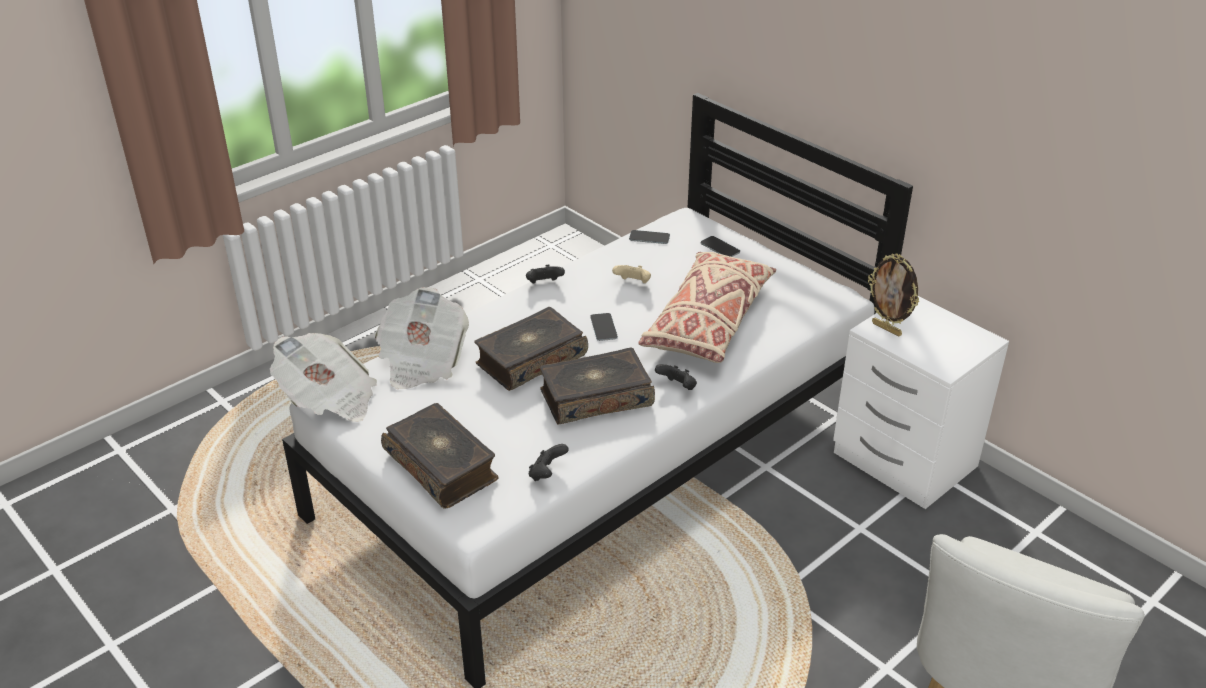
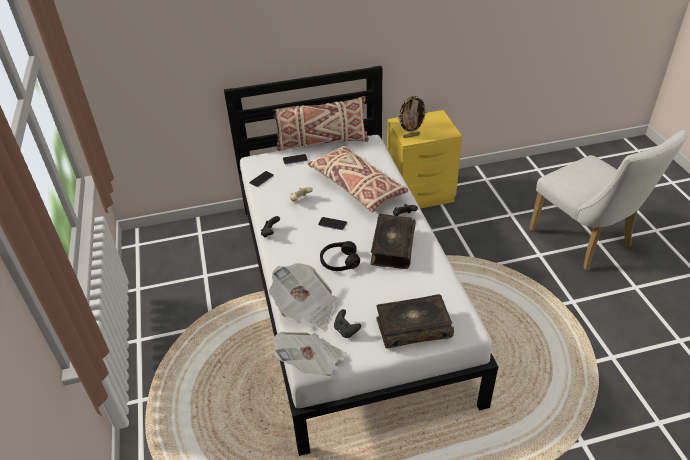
camera: 60 degrees left, 5 degrees up
(530, 359) = (339, 261): book -> black headphones
(547, 474) = (444, 286): black game controller -> black game controller (346, 330)
(787, 256) = (321, 142): none -> beige pillow
(905, 462) = (421, 194): white nightstand -> yellow nightstand

